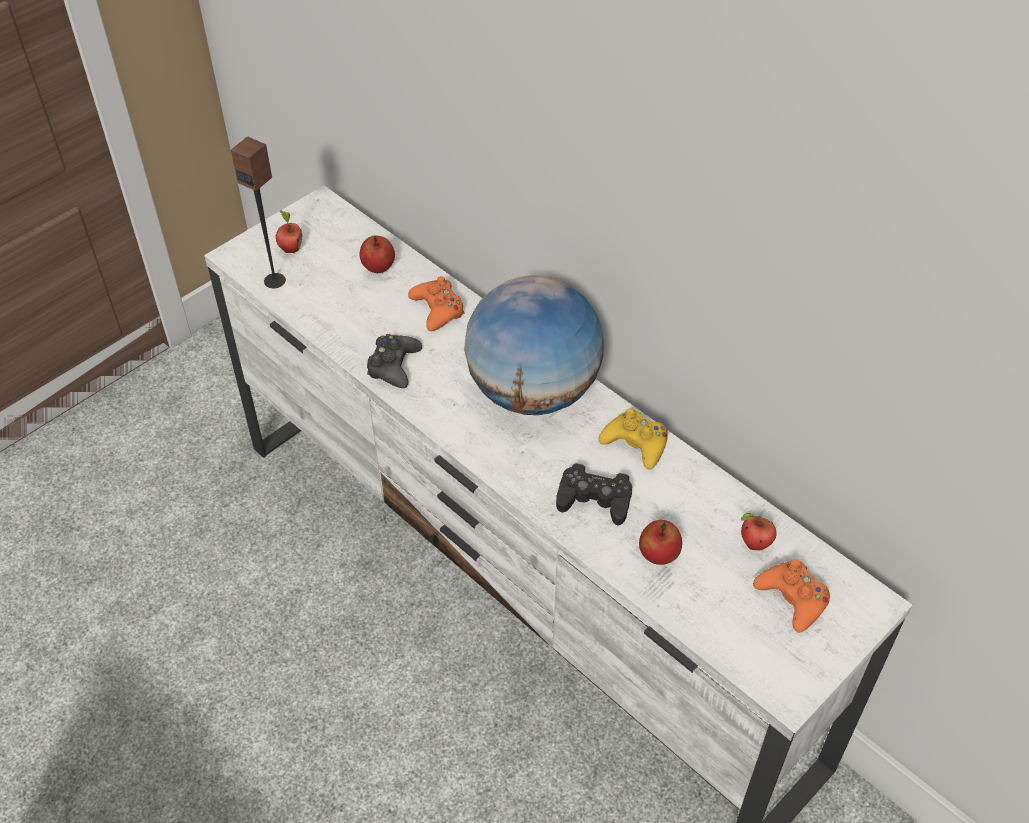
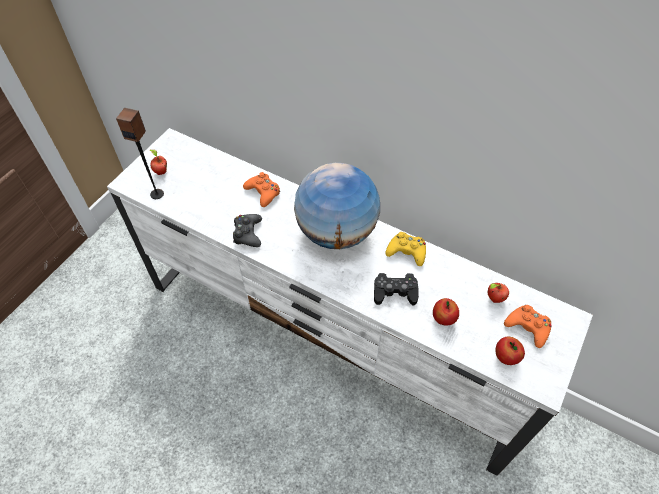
camera: 15 degrees left, 5 degrees up
(378, 267) = (219, 173): apple -> apple (506, 357)

